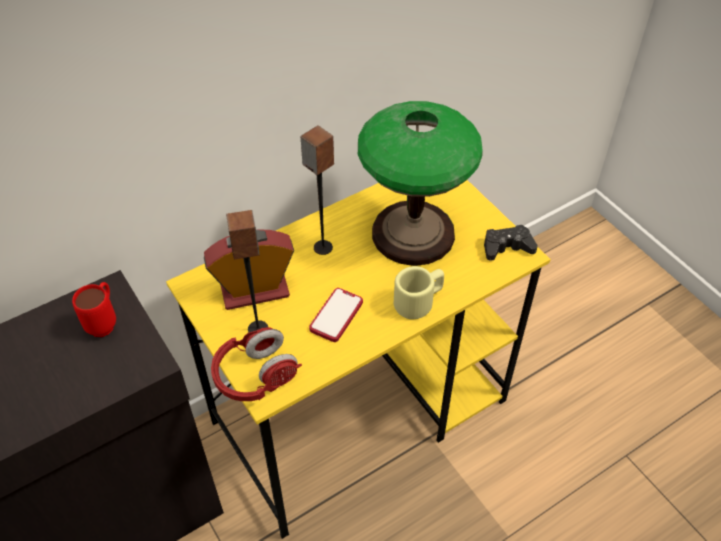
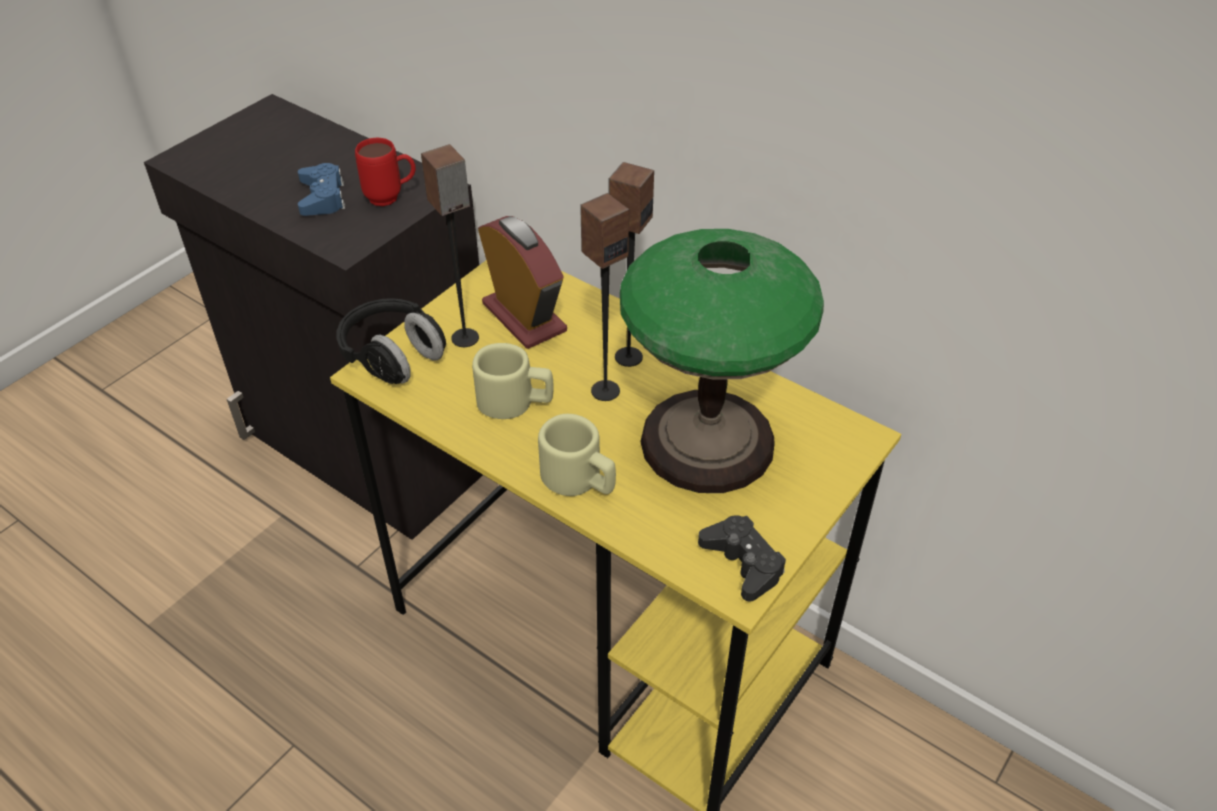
camera: 70 degrees right, 5 degrees down
(71, 369) = (322, 197): none -> blue game controller
(255, 376) = (393, 357): red headphones -> black headphones
(336, 316) = (515, 402): phone -> beige mug
(347, 267) = (605, 390): none -> speaker

